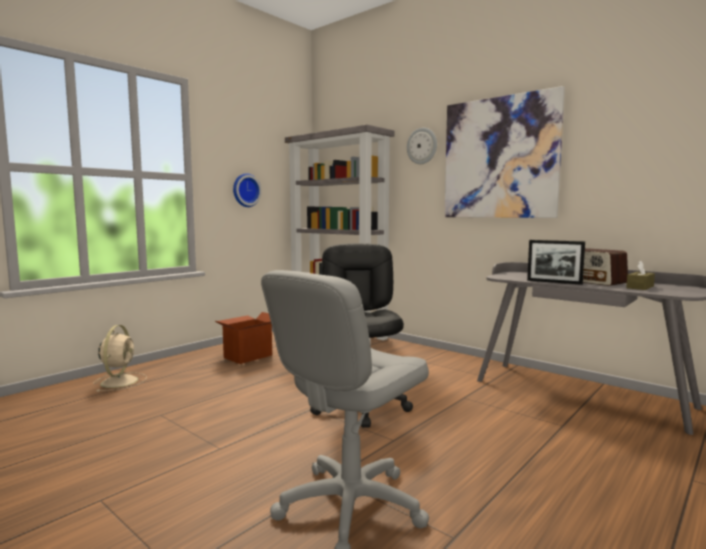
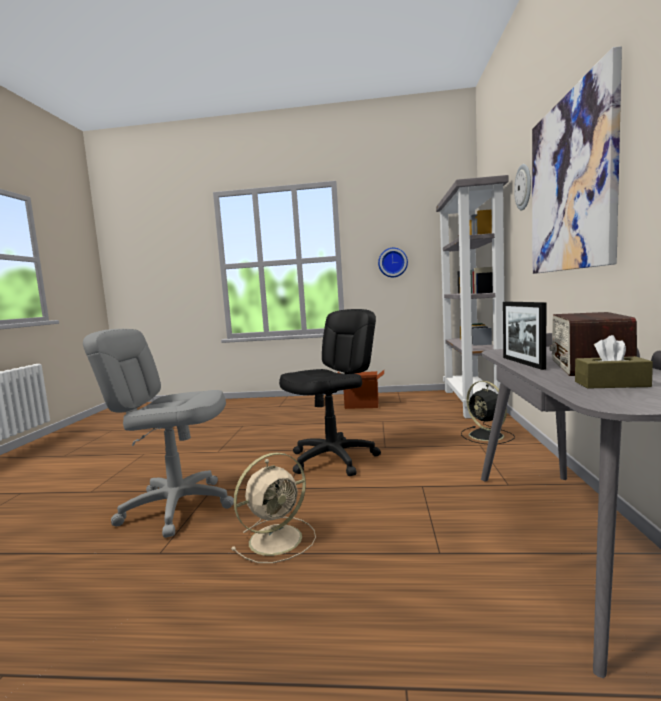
camera: 55 degrees right, 0 degrees up
(120, 381) = (272, 403): beige fan -> beige fan (277, 538)
(411, 354) = (487, 436): none -> black fan

